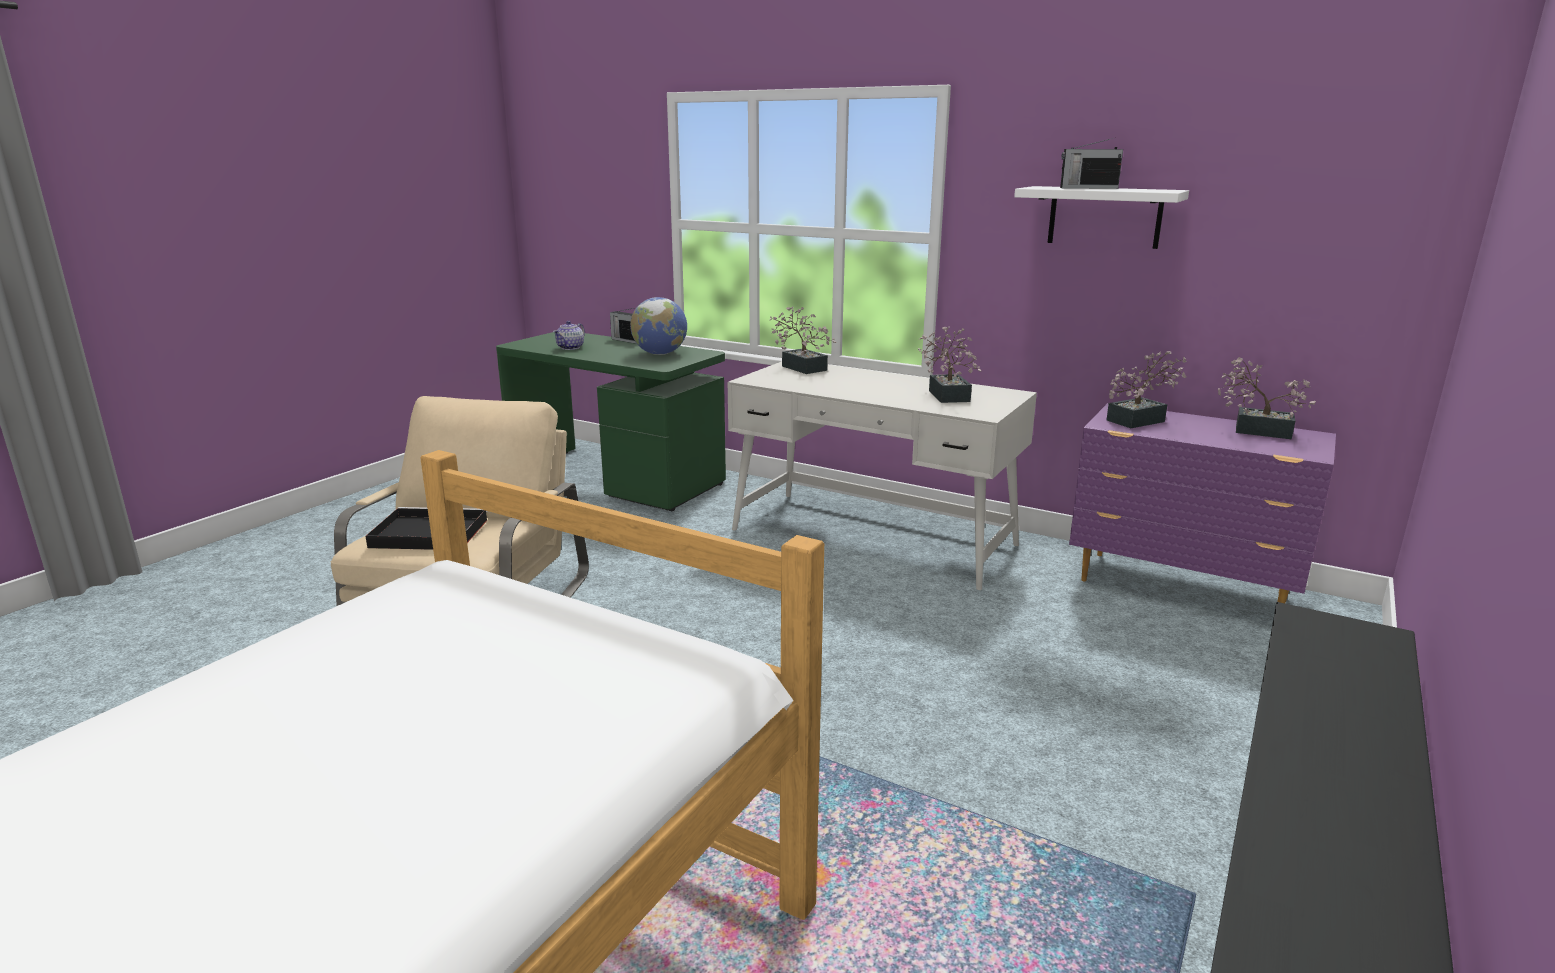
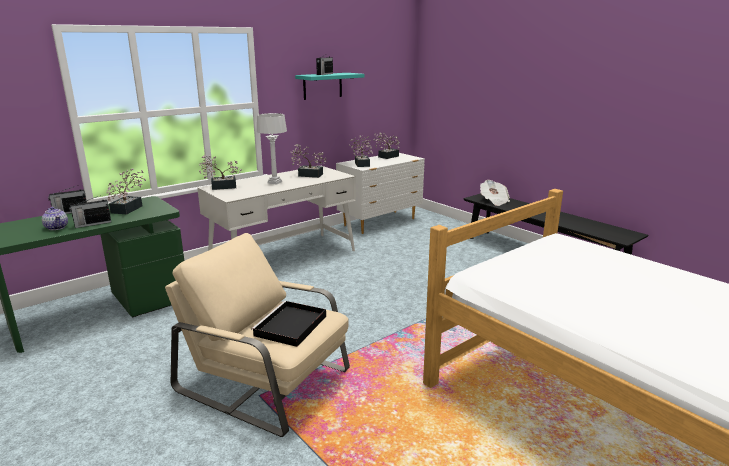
camera: 70 degrees left, 0 degrees up
(589, 354) = (92, 224): none -> radio
(660, 354) = (129, 208): globe -> potted plant
(866, 385) = (275, 182): none -> grey table lamp
(1104, 217) = (322, 86): white shelf -> turquoise shelf
(1182, 588) = (381, 222): purple dresser -> white dresser
(1329, 650) = (494, 201): none -> newspaper

